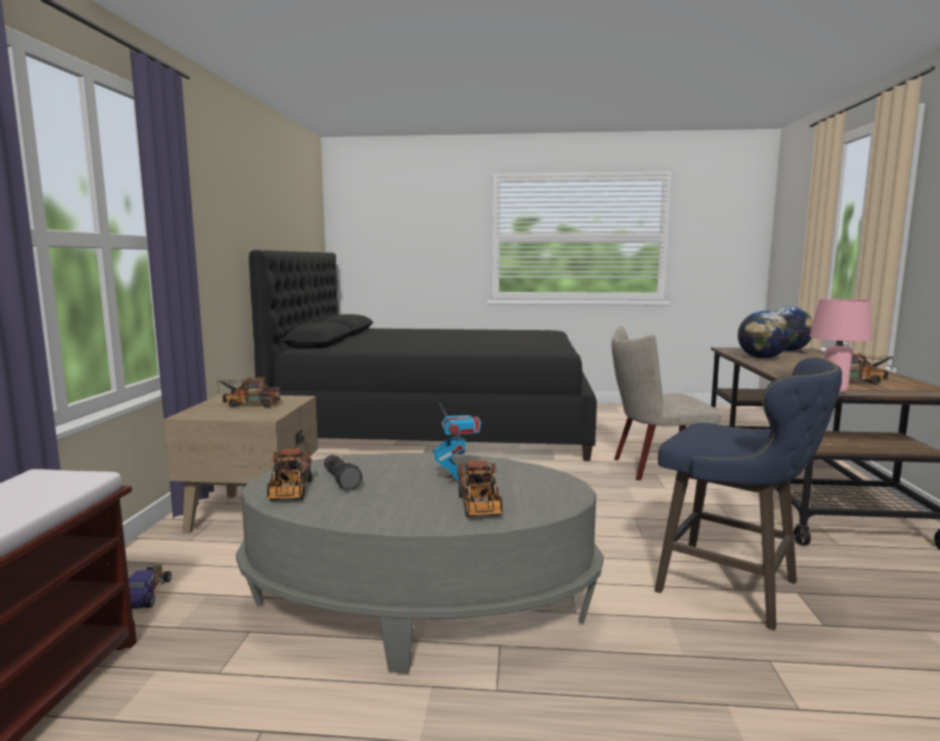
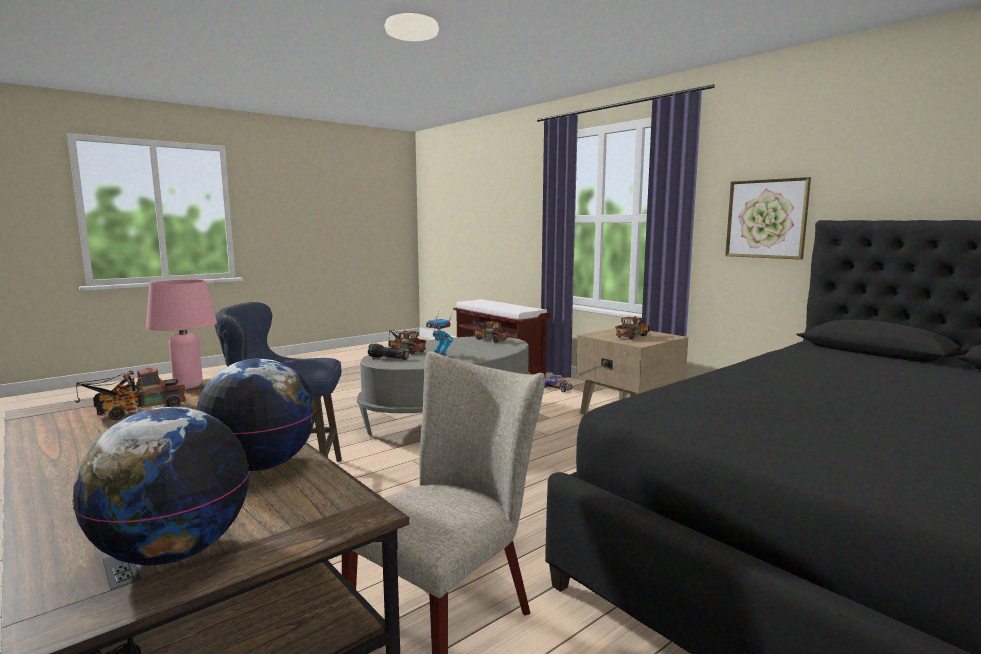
camera: 135 degrees right, 0 degrees up
(216, 247) = (766, 219): none -> picture
(342, 480) = (485, 345): flashlight -> flashlight (388, 358)

